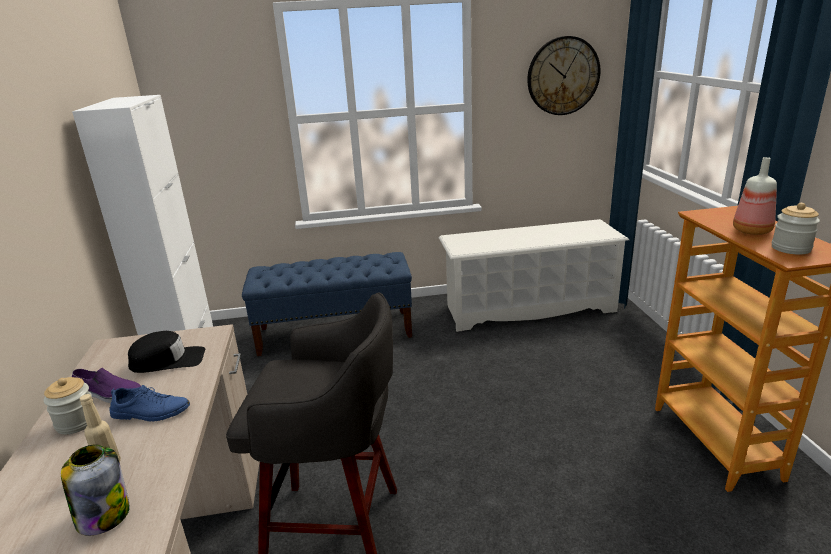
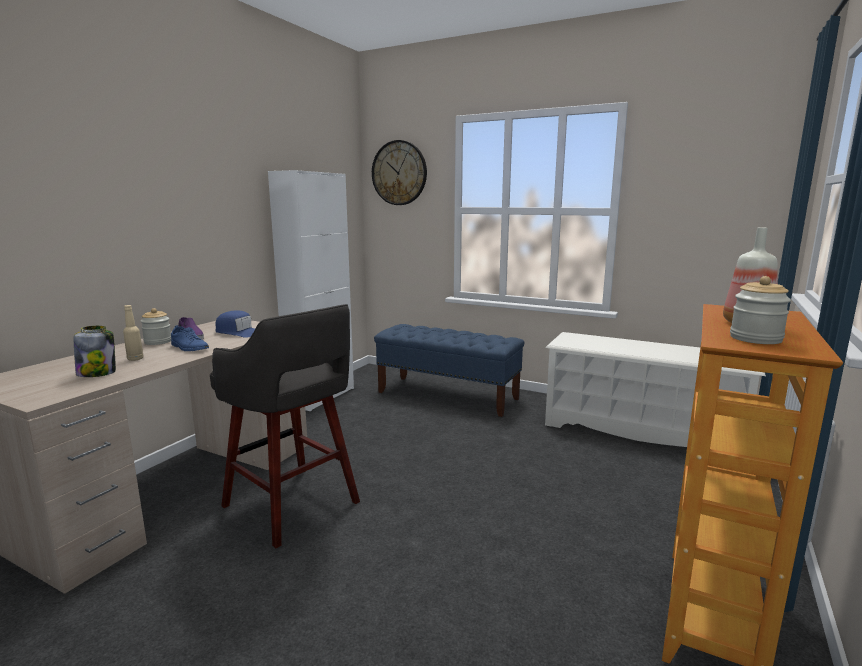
camera: 35 degrees right, 10 degrees down
(168, 360) = (239, 332): black cap -> blue cap
(563, 76) = (729, 187): wall clock -> wall clock (399, 173)

